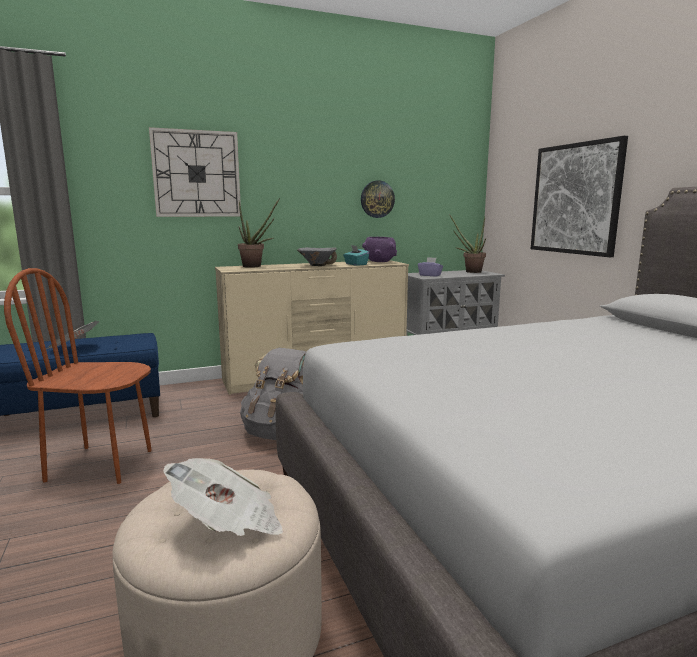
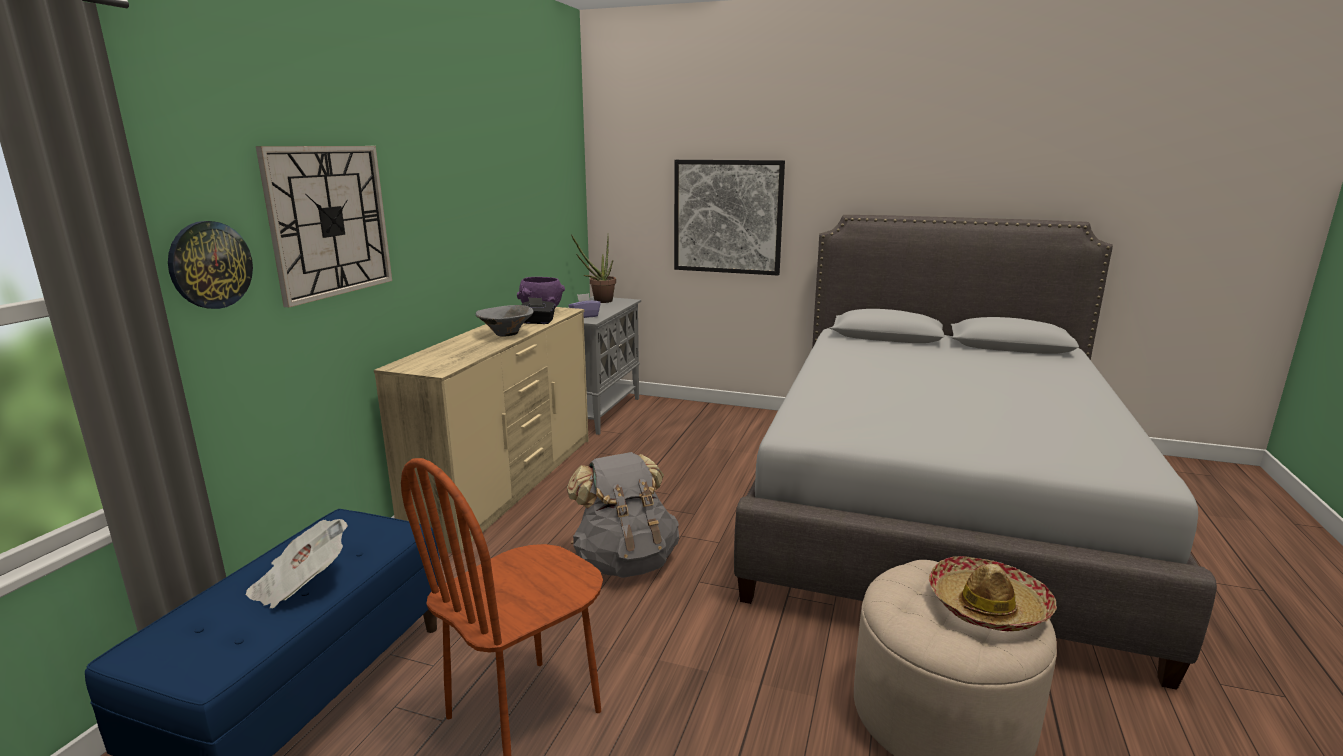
camera: 50 degrees left, 5 degrees up
(228, 524) = (987, 606): newspaper -> hat
(255, 266) = (435, 355): potted plant -> none
(355, 264) = (537, 322): turquoise tissue box -> black tissue box
(377, 199) = (512, 226): wall clock -> wall clock (210, 265)

